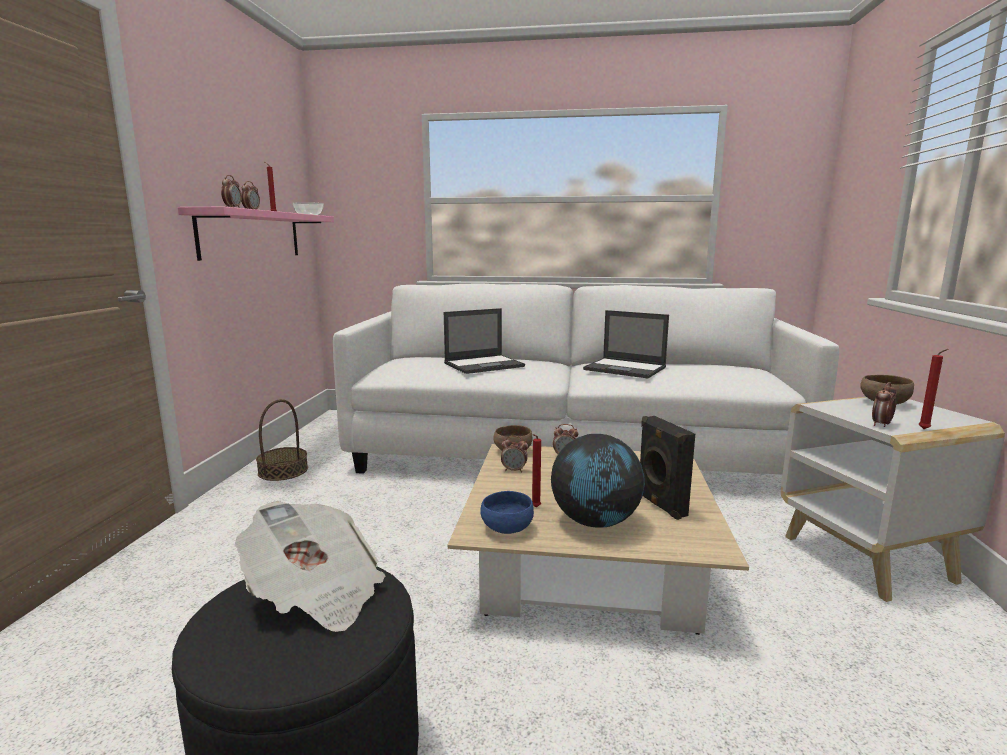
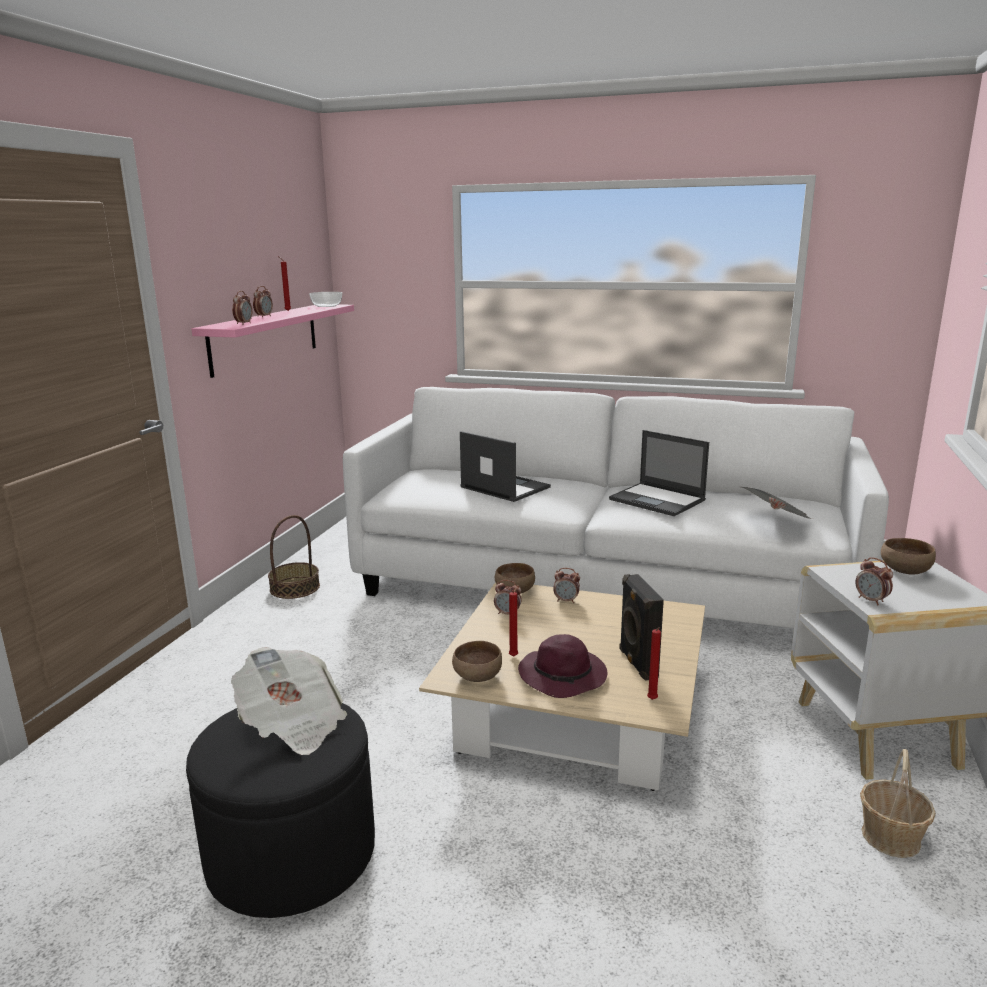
camera: 10 degrees right, 5 degrees up
(484, 365) = (504, 487): laptop -> laptop turned 120 degrees counterclockwise
(506, 529) = (477, 677): blue bowl -> brown bowl
(595, 522) = (564, 676): globe -> purple hat
(737, 379) = (777, 522): none -> newspaper
(881, 424) = (871, 600): alarm clock -> alarm clock turned 90 degrees counterclockwise
(925, 430) = (913, 610): red candle -> red candle (652, 700)
(946, 658) = (890, 837): none -> basket

